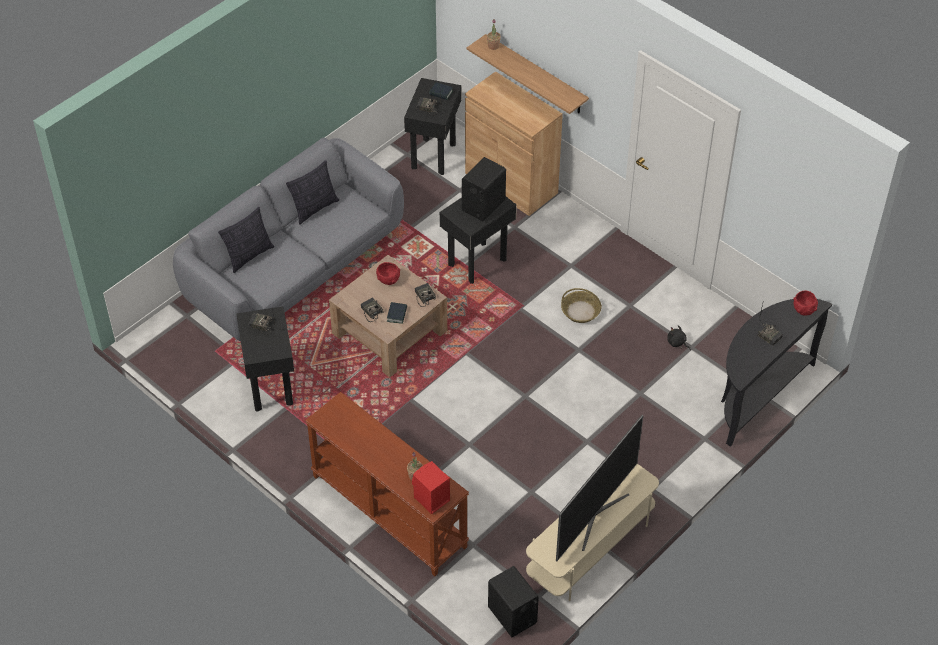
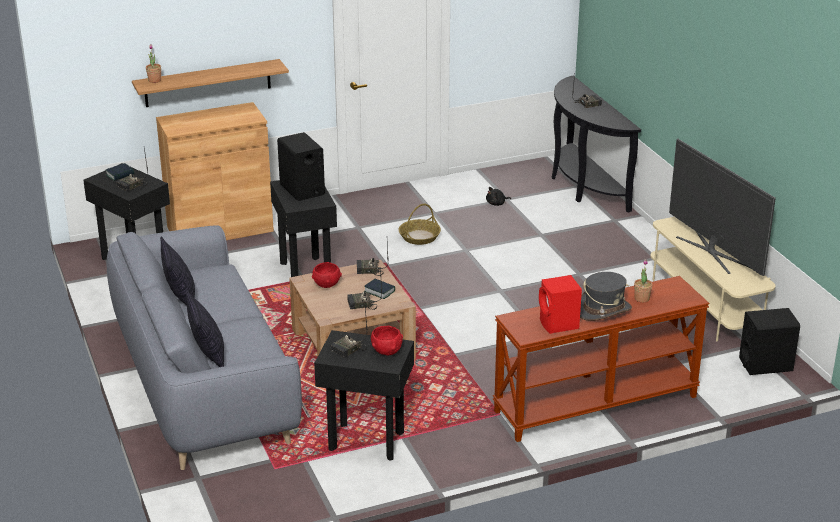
camera: 65 degrees left, 20 degrees down
(383, 456) = (603, 310): none -> grey hat
(430, 499) = (678, 297): red speaker -> red speaker (559, 325)
(803, 310) = (571, 86): red bowl -> red bowl (386, 351)

